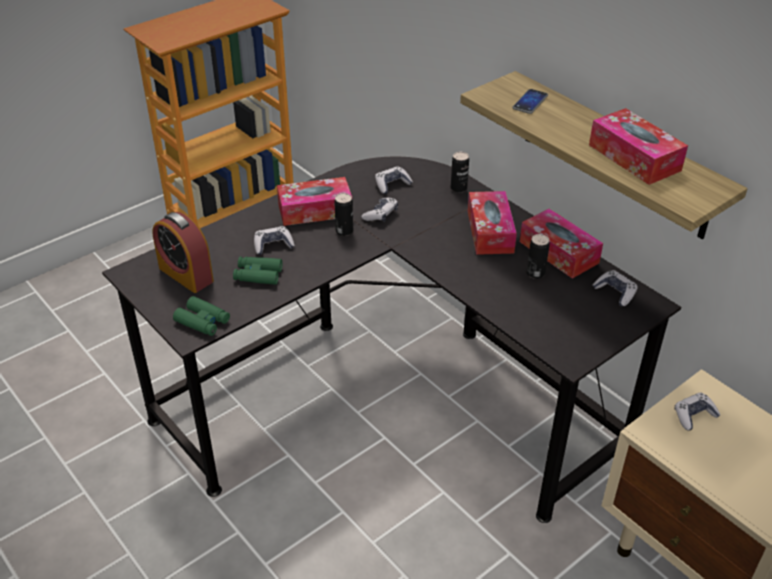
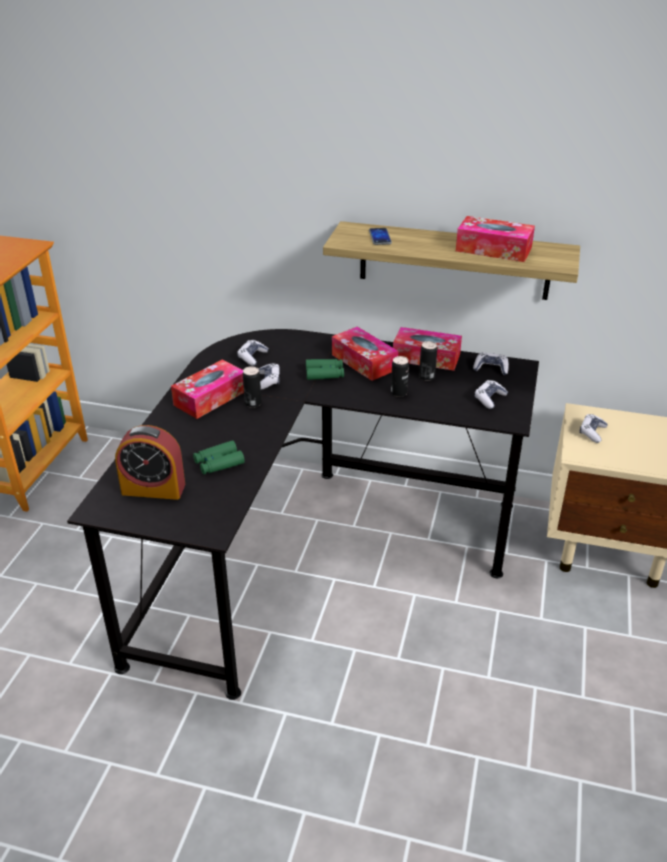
camera: 35 degrees left, 5 degrees down
(203, 321) = (212, 517): green binoculars -> green binoculars (324, 373)
(273, 245) = (205, 436): game controller -> game controller (489, 399)
(458, 188) = (307, 341): can -> can (398, 393)

